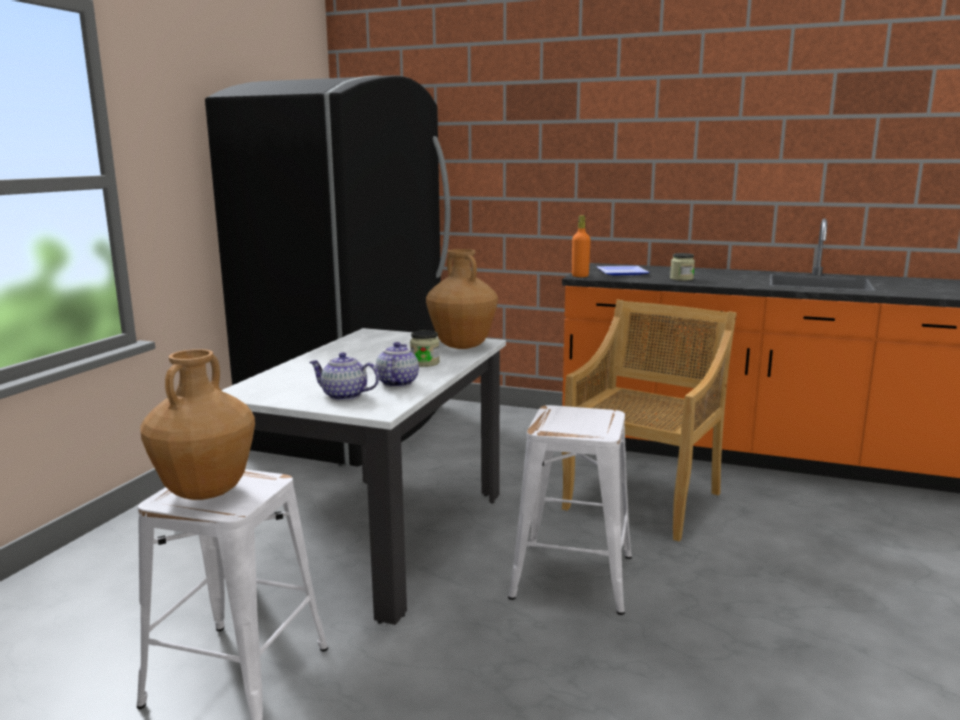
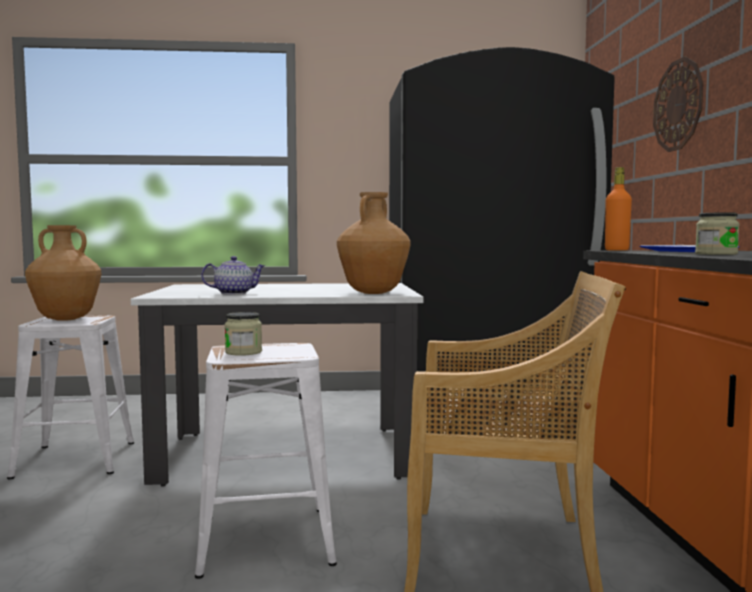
camera: 65 degrees right, 10 degrees down
(344, 396) = (191, 291): teapot -> none
(425, 363) = (303, 292): jar -> jar (243, 352)
(506, 145) = (678, 105): none -> wall clock

